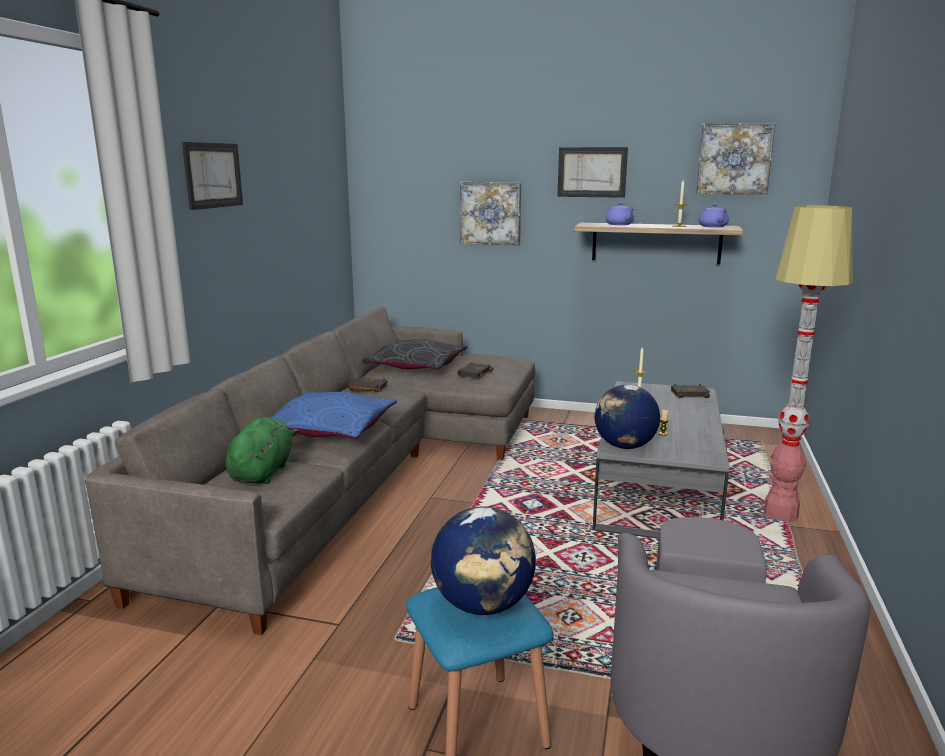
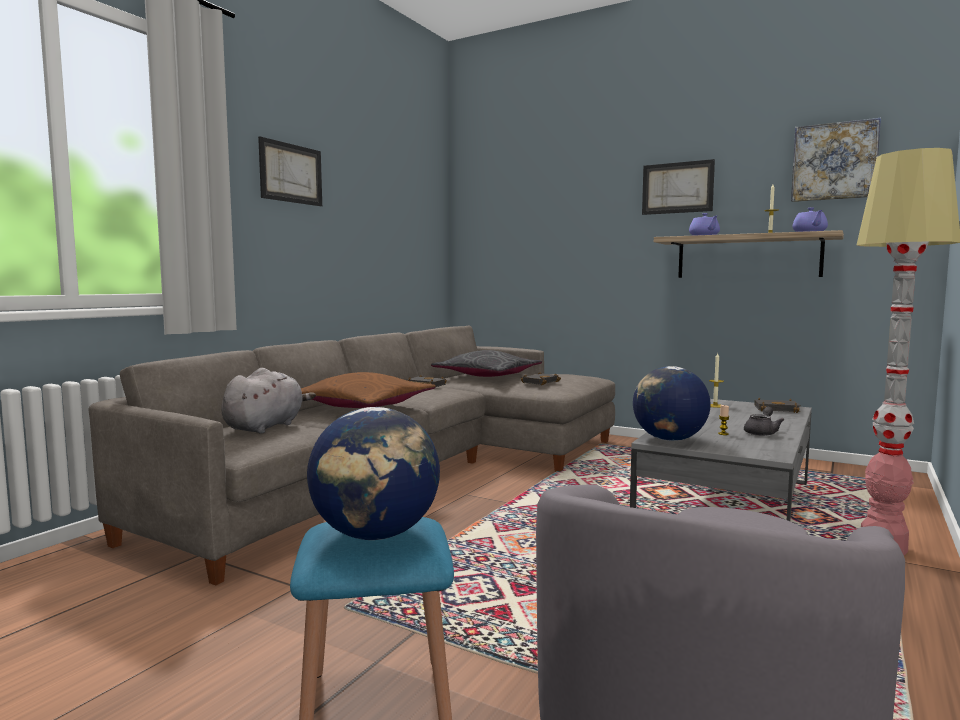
camera: 15 degrees right, 10 degrees down
(262, 472) = (266, 426): green plush toy -> grey plush toy
(330, 428) = (362, 406): blue pillow -> brown pillow
(490, 213) = (576, 235): picture -> none
(691, 429) = (762, 432): none -> grey teapot

